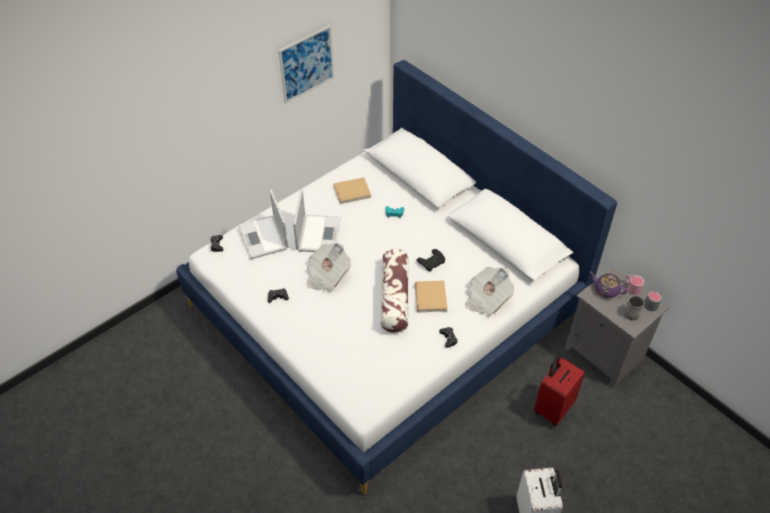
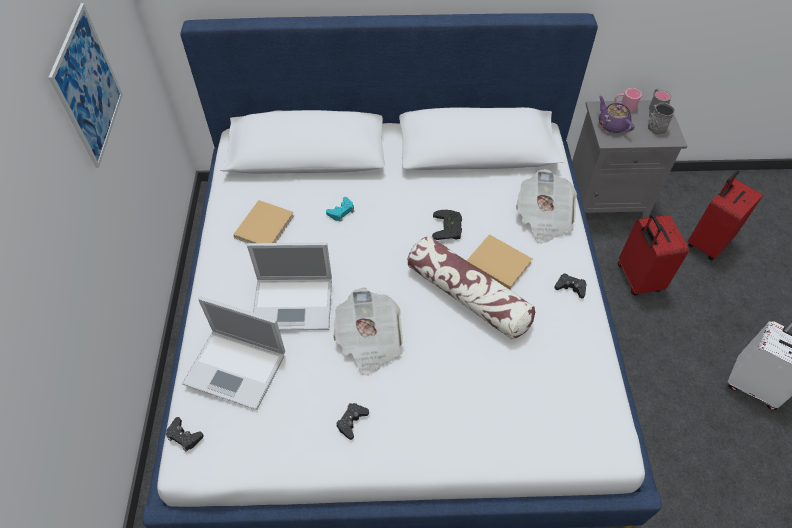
camera: 50 degrees left, 5 degrees up
(318, 233) = (294, 303): laptop -> laptop turned 135 degrees clockwise
(606, 290) = (612, 124): purple teapot -> purple teapot turned 75 degrees clockwise
(632, 434) = (707, 242): none -> red suitcase

